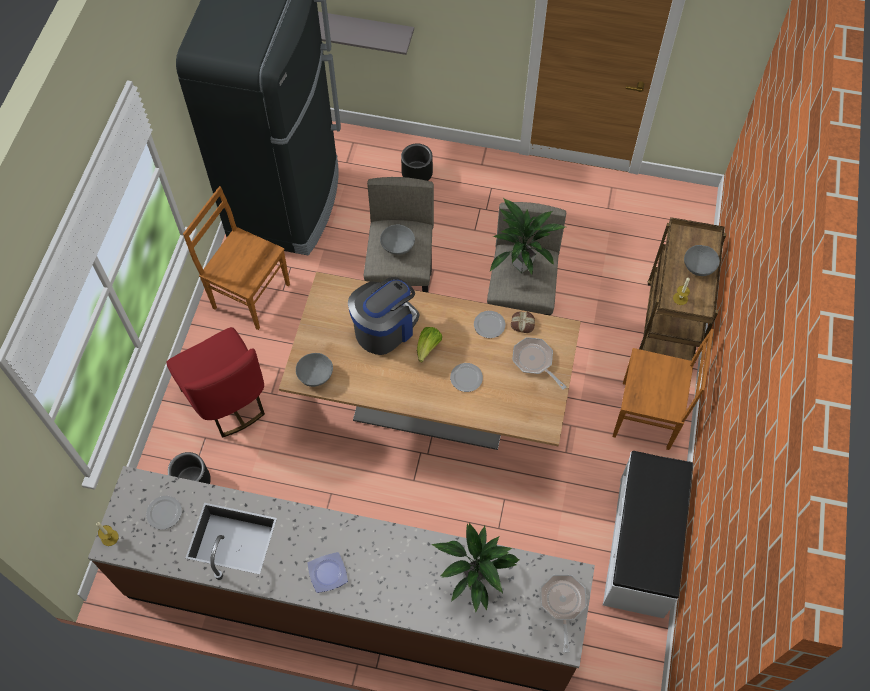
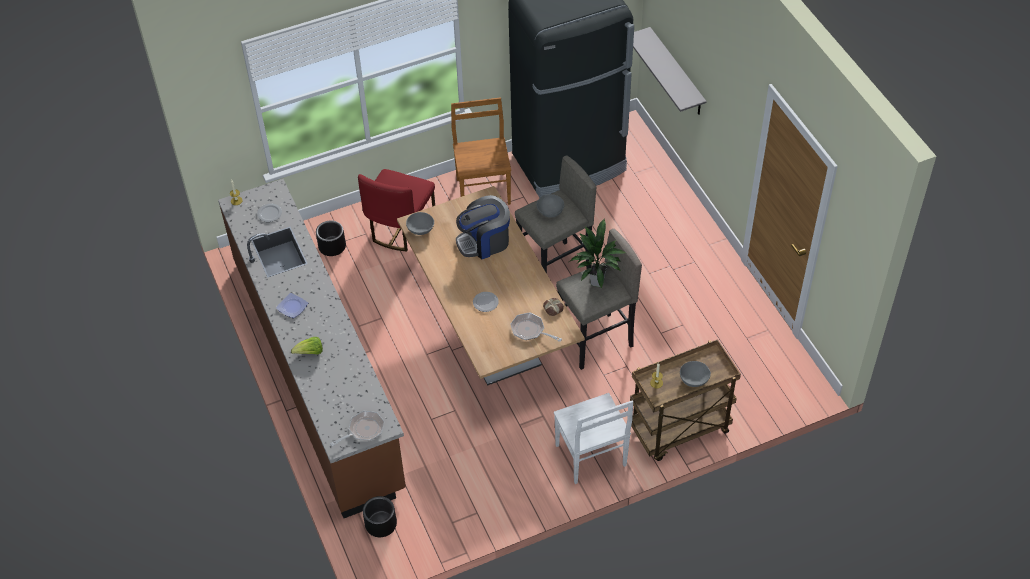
camera: 55 degrees right, 10 degrees down
(385, 328) = (484, 242): coffee machine -> coffee machine turned 150 degrees clockwise
(417, 173) = (664, 214): black planter -> black planter (381, 524)
(428, 348) = (489, 271): lettuce -> lettuce (310, 352)
(474, 581) = (343, 378): potted plant -> none
(490, 325) = (536, 292): plate -> none
(535, 361) = (530, 330): frying pan -> frying pan turned 75 degrees counterclockwise
(642, 546) = (486, 507): white bench -> none
(648, 416) = (591, 457): brown chair -> white chair

